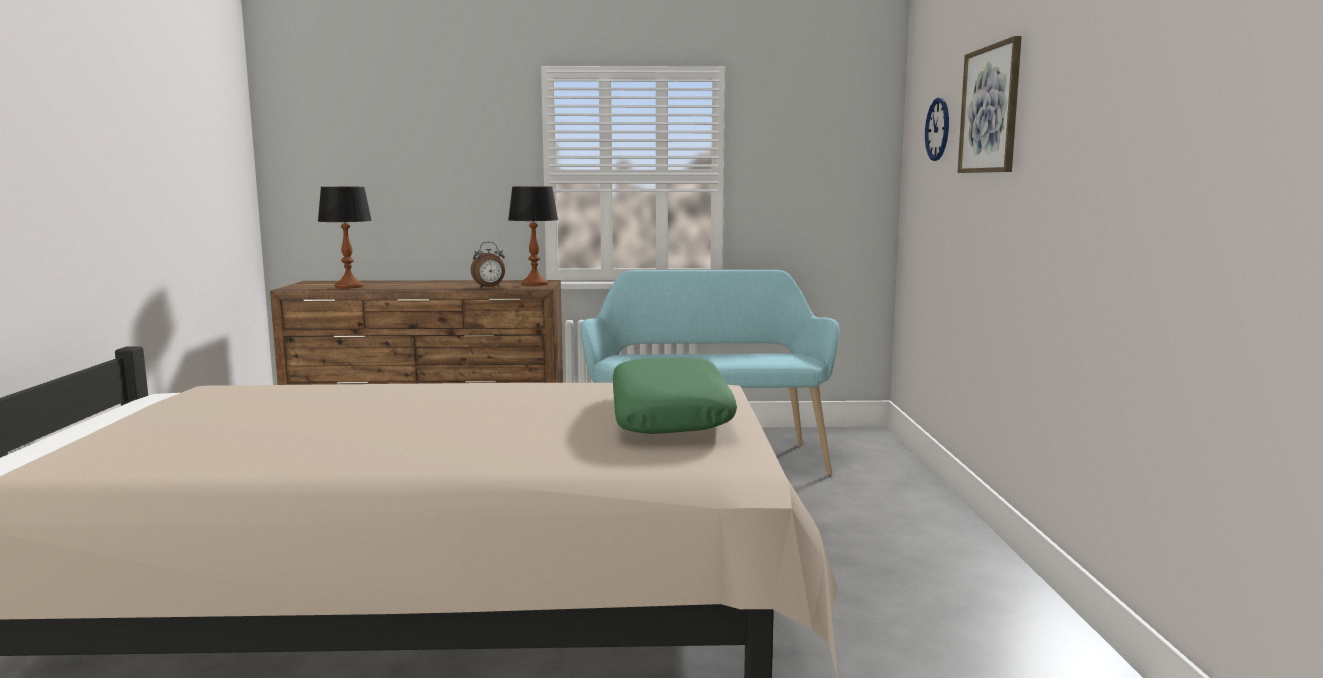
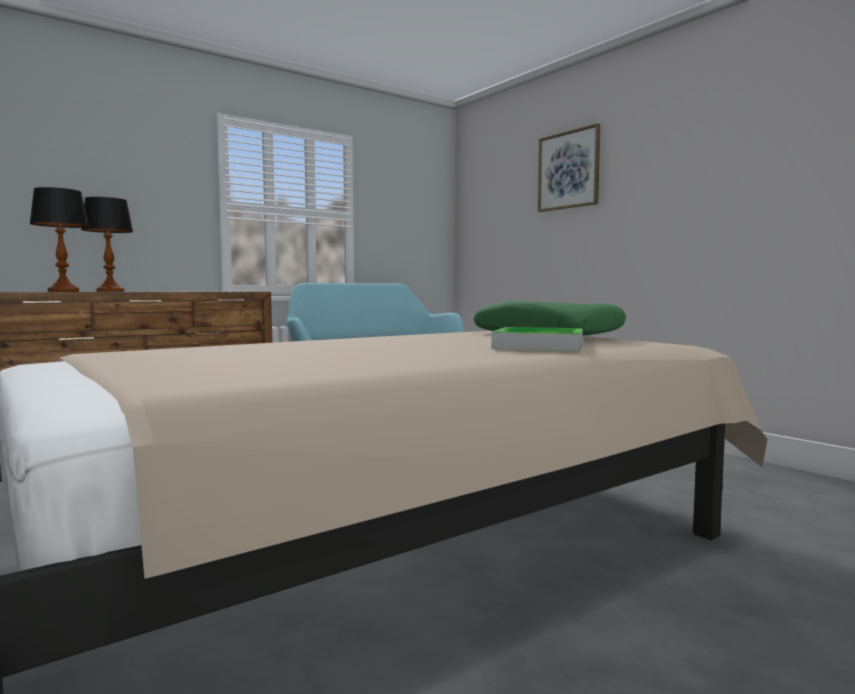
camera: 35 degrees left, 5 degrees down
(489, 287) = (210, 291): alarm clock -> none
(535, 284) = (239, 291): table lamp -> table lamp (110, 291)
(538, 446) = (538, 346): none -> tray
(937, 129) = (504, 189): wall clock -> none

